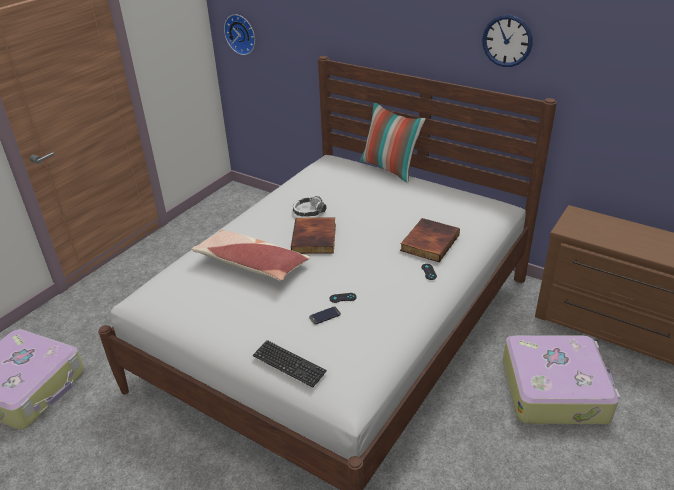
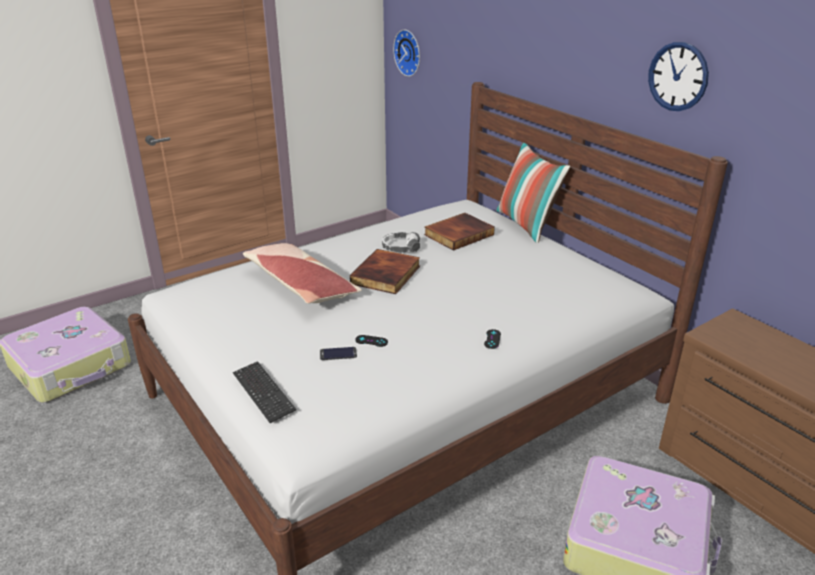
camera: 20 degrees right, 5 degrees down
(429, 242) = (515, 308): book -> book (458, 234)

